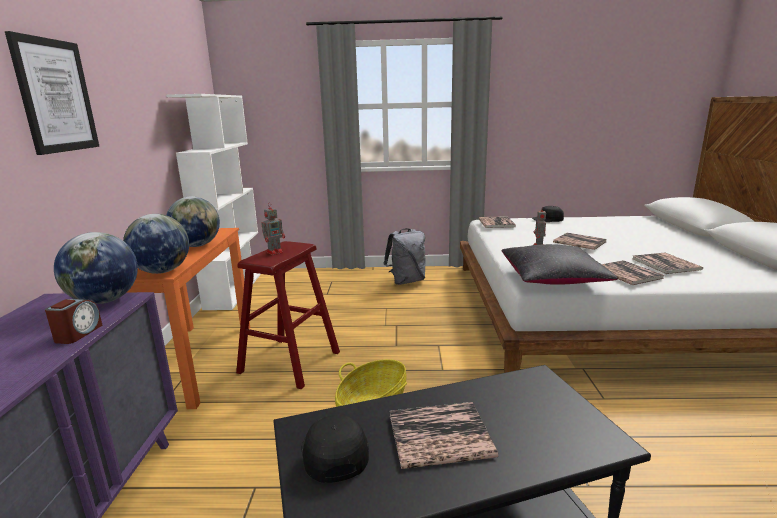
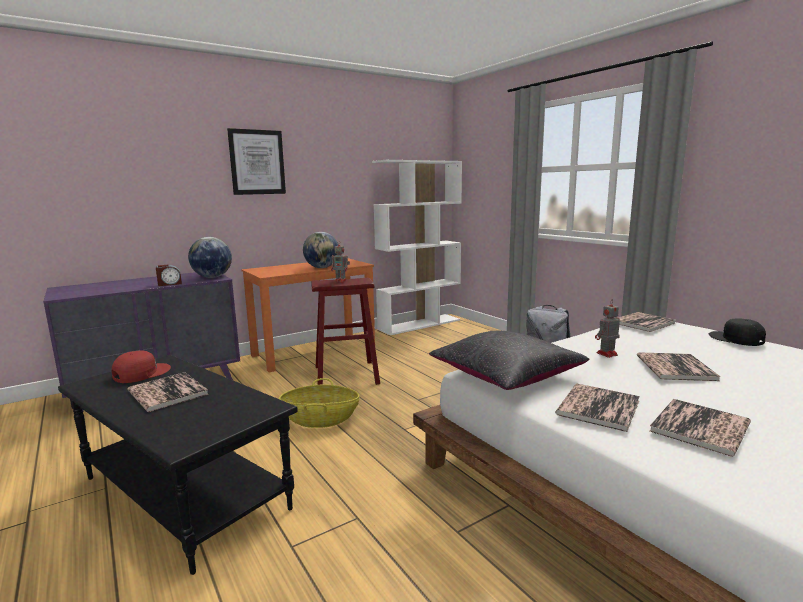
camera: 55 degrees right, 5 degrees down
(162, 271) = (269, 274): globe -> none
(333, 452) = (141, 373): black cap -> red cap

